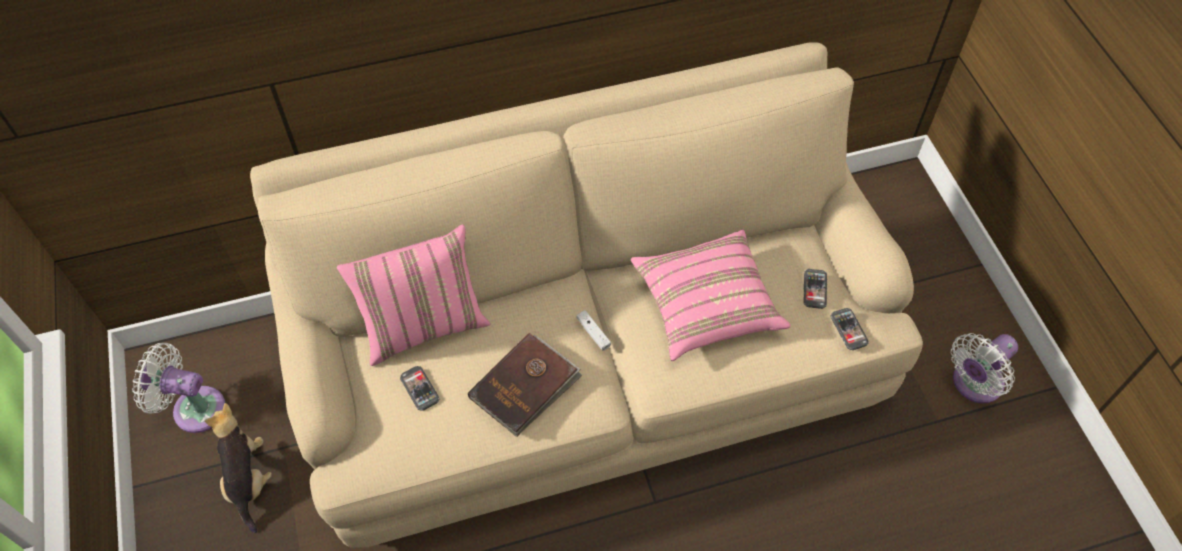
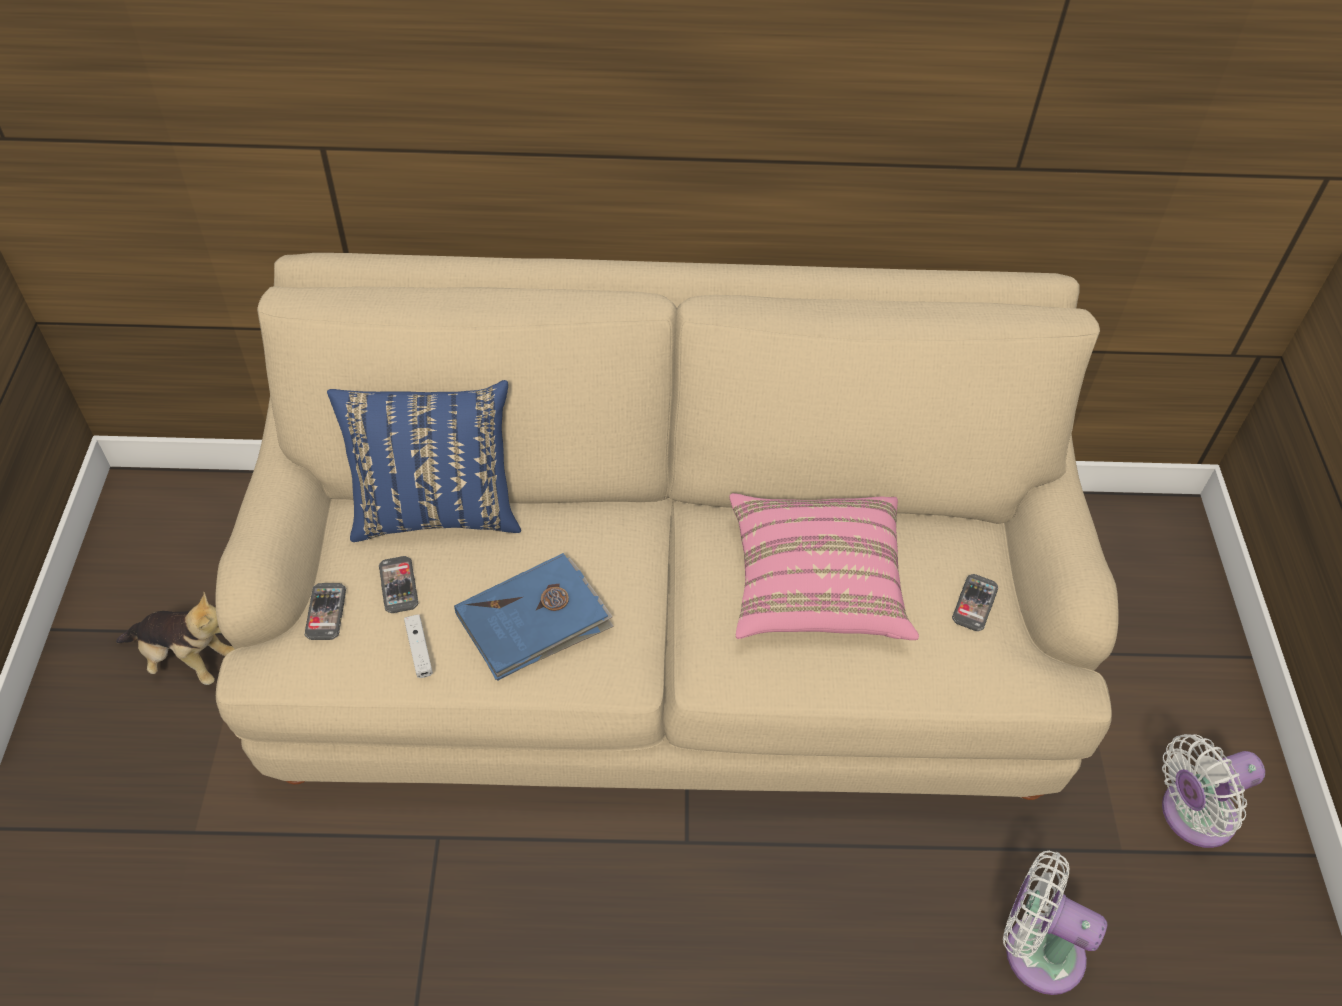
camera: 15 degrees right, 5 degrees down
(193, 408) = (159, 557): white fan -> white fan (1035, 949)
(248, 479) = (187, 659): plush toy -> plush toy turned 105 degrees clockwise
(424, 326) = (436, 511): pink pillow -> blue pillow
(525, 386) = (534, 620): brown book -> blue book
(593, 333) = (651, 579): white game controller -> white game controller (419, 650)
(849, 329) = (1005, 669): phone -> phone (326, 612)

